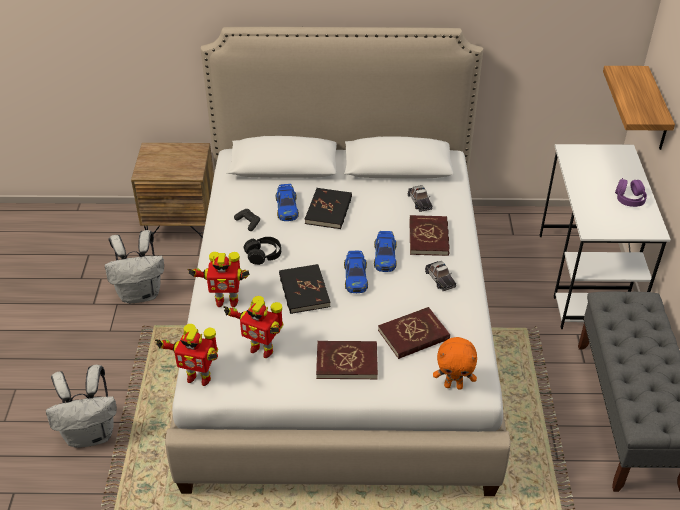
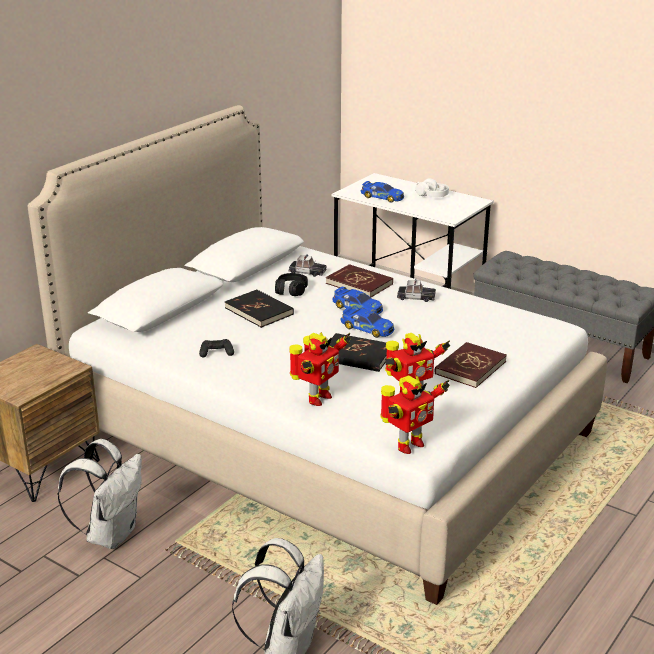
camera: 55 degrees left, 15 degrees down
(263, 255) = (277, 360): black headphones -> black headphones (291, 290)
(287, 207) = (224, 328): toy car -> toy car (382, 197)
(413, 335) = (470, 330): red book -> none
(453, 385) = (545, 334): orange plush toy -> none
(629, 198) = (432, 195): purple headphones -> white headphones
(656, 111) = (394, 126): shelf -> none

